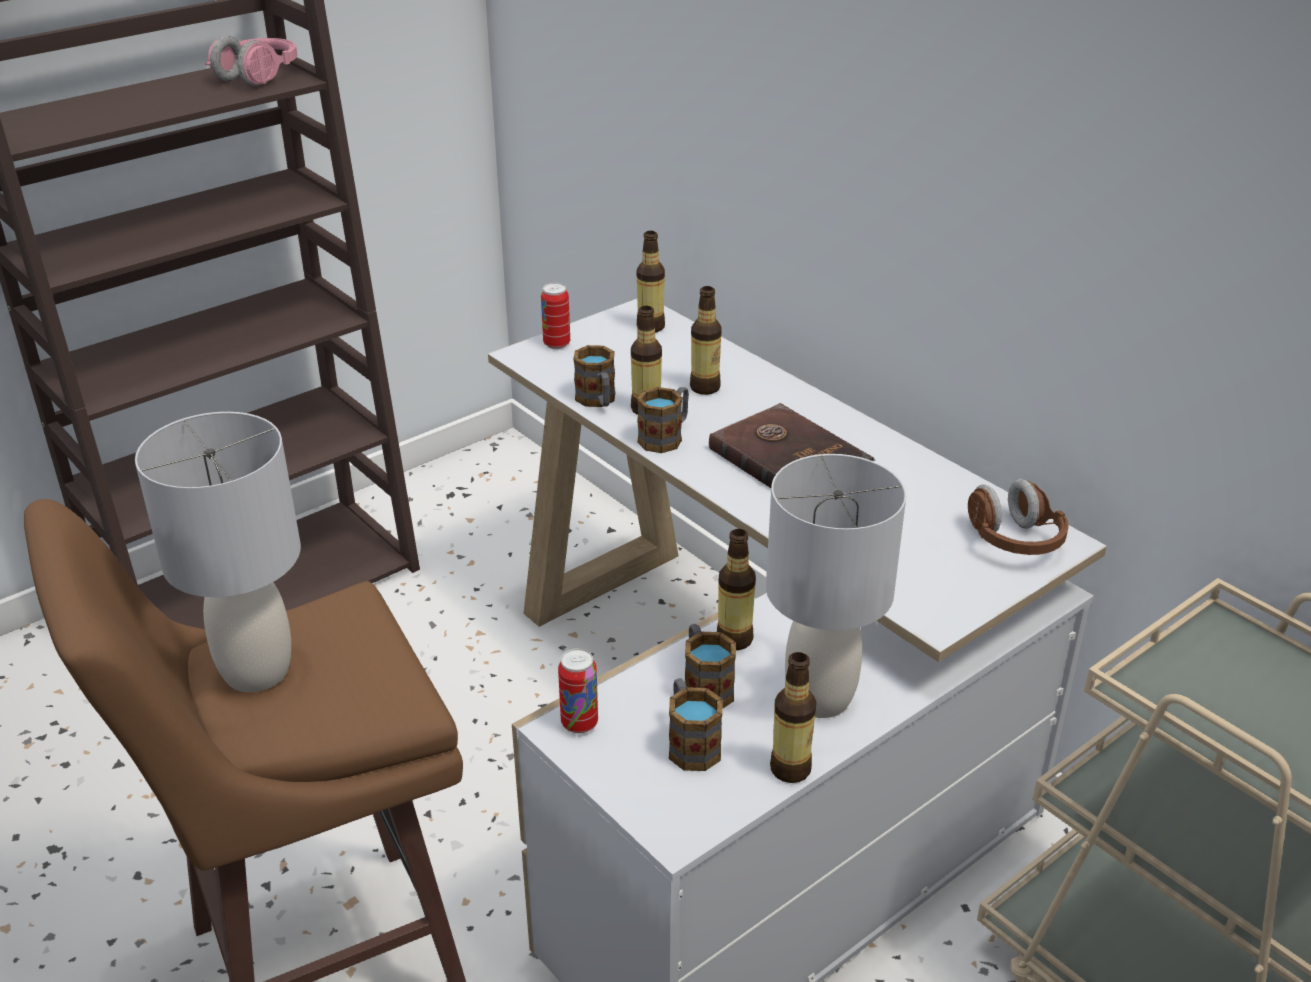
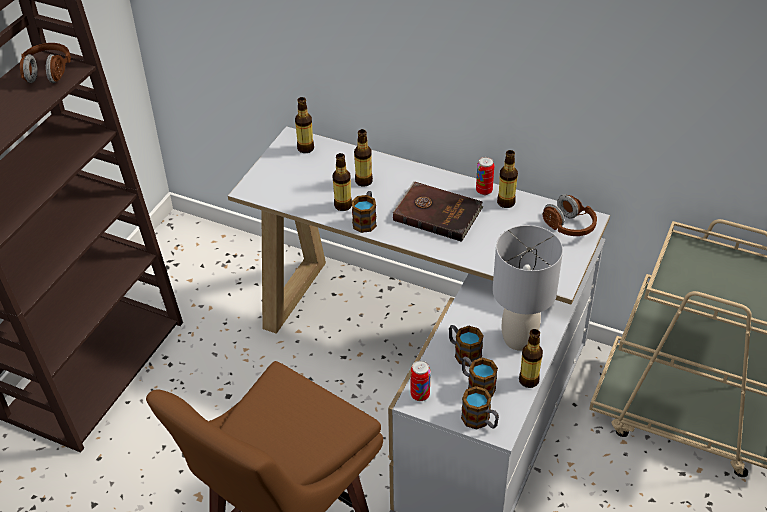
camera: 25 degrees left, 10 degrees up
(255, 671) = (265, 433): grey table lamp -> none
(257, 77) = (47, 73): pink headphones -> brown headphones
(556, 344) = (262, 177): can -> can (484, 191)
(598, 401) = (313, 208): mug -> mug (480, 421)
(734, 639) = (461, 322): bottle -> bottle (506, 202)

